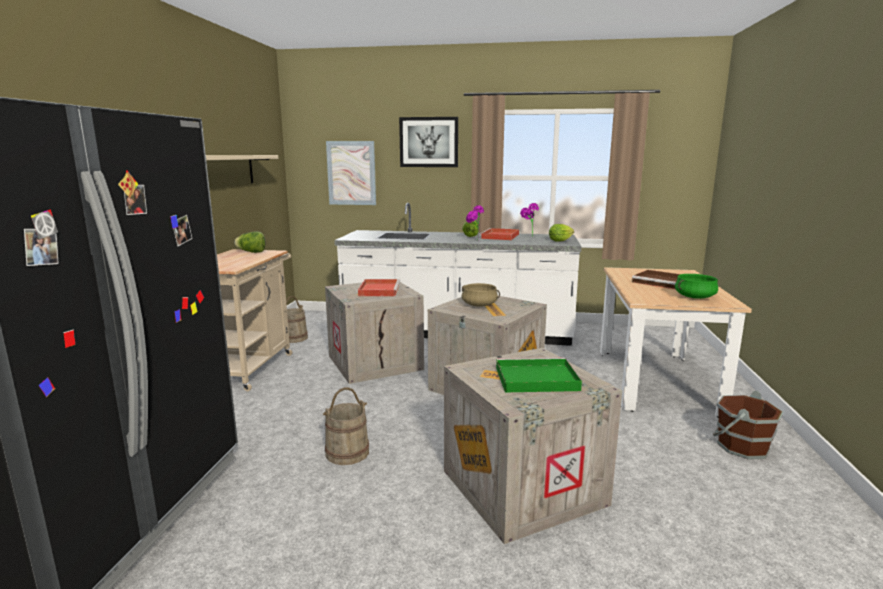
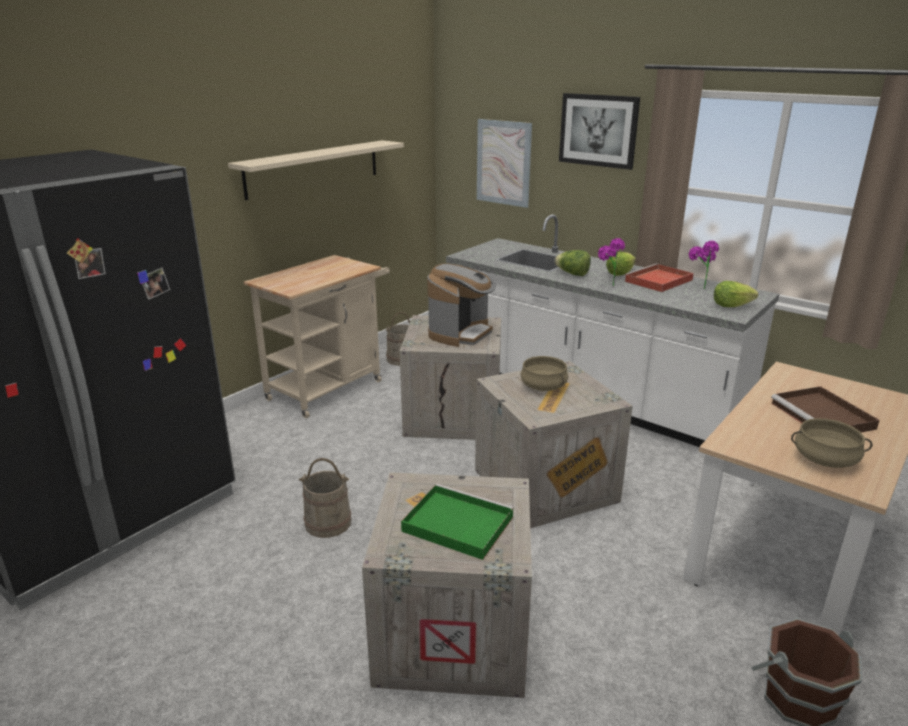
camera: 30 degrees right, 10 degrees up
(251, 252) = (343, 264): lettuce -> lettuce (572, 274)
(379, 290) = (461, 333): red tray -> coffee machine
(695, 297) = (825, 460): green cooking pot -> beige cooking pot

